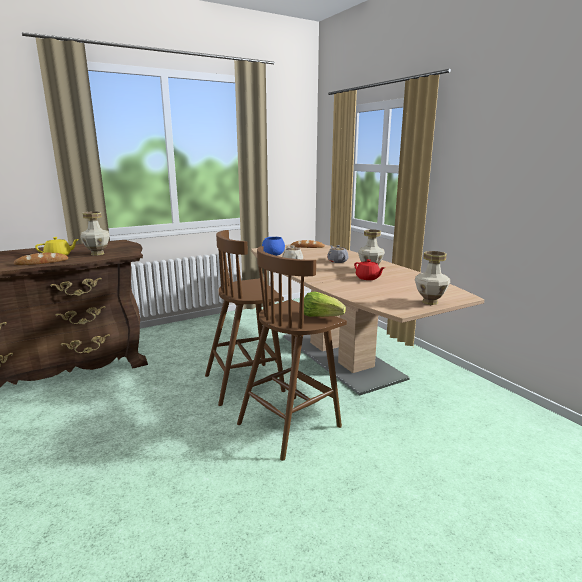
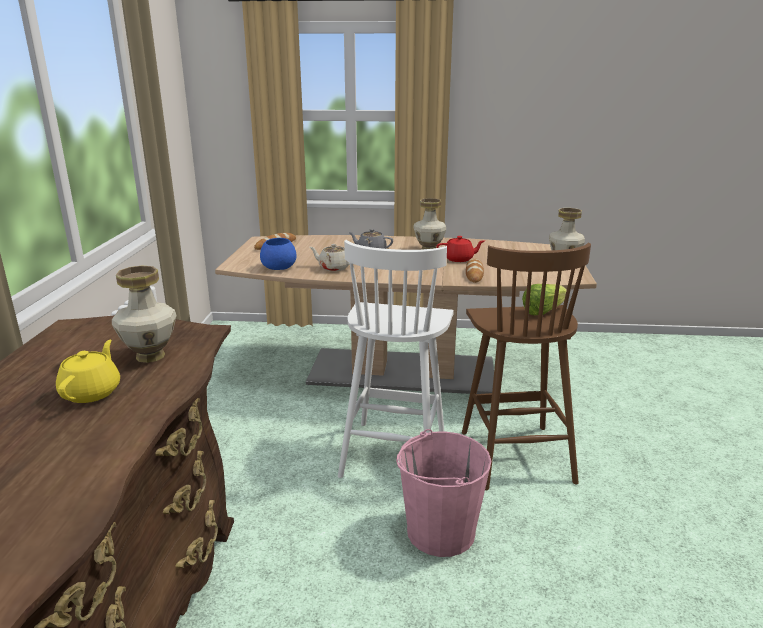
camera: 55 degrees left, 5 degrees up
(42, 262) = (128, 414): bread -> bread (474, 273)
(182, 420) = (440, 531): none -> pink bucket
(246, 382) = (394, 451): brown stool -> white stool

